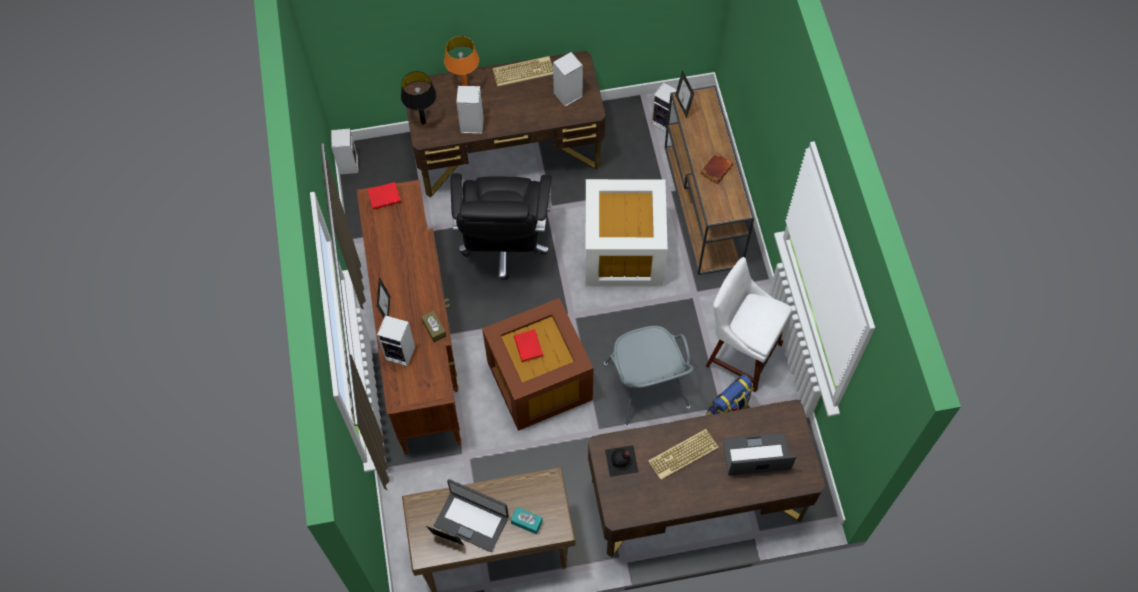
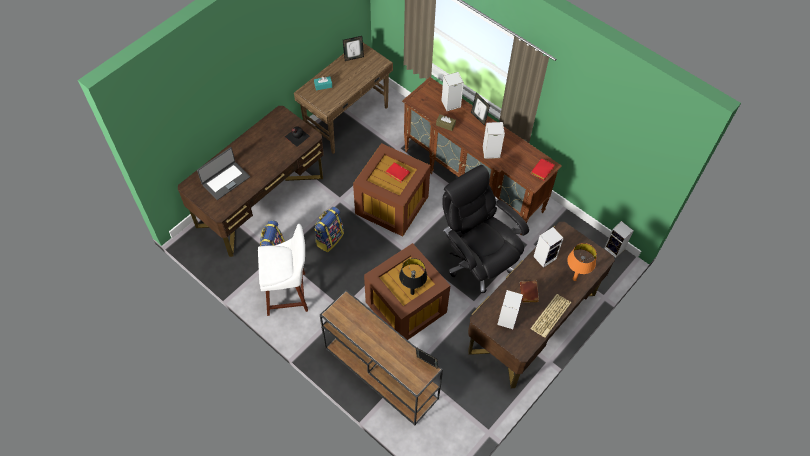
camera: 140 degrees right, 5 degrees down
(423, 122) = (574, 240): black table lamp -> black table lamp (412, 293)
(472, 520) = (350, 71): laptop -> none
(622, 253) = (406, 306): white storage box -> brown storage box
(647, 388) = (329, 238): grey chair -> backpack
(665, 121) = (454, 420): speaker -> speaker (490, 152)
(683, 455) = (266, 157): keyboard -> none
(715, 169) = (369, 332): brown book -> brown book (529, 293)

